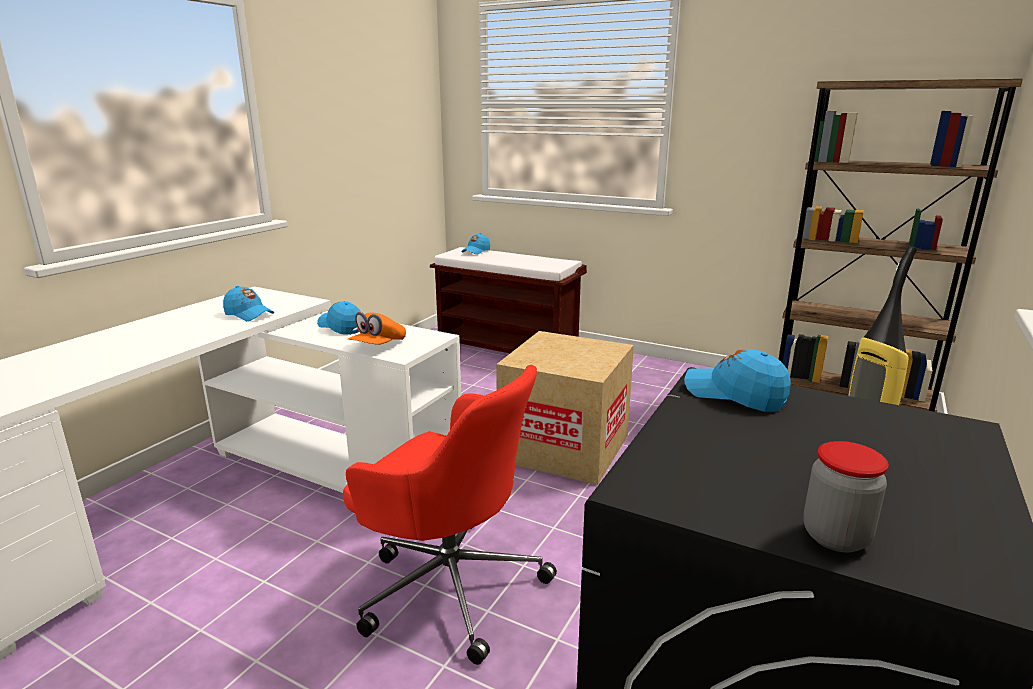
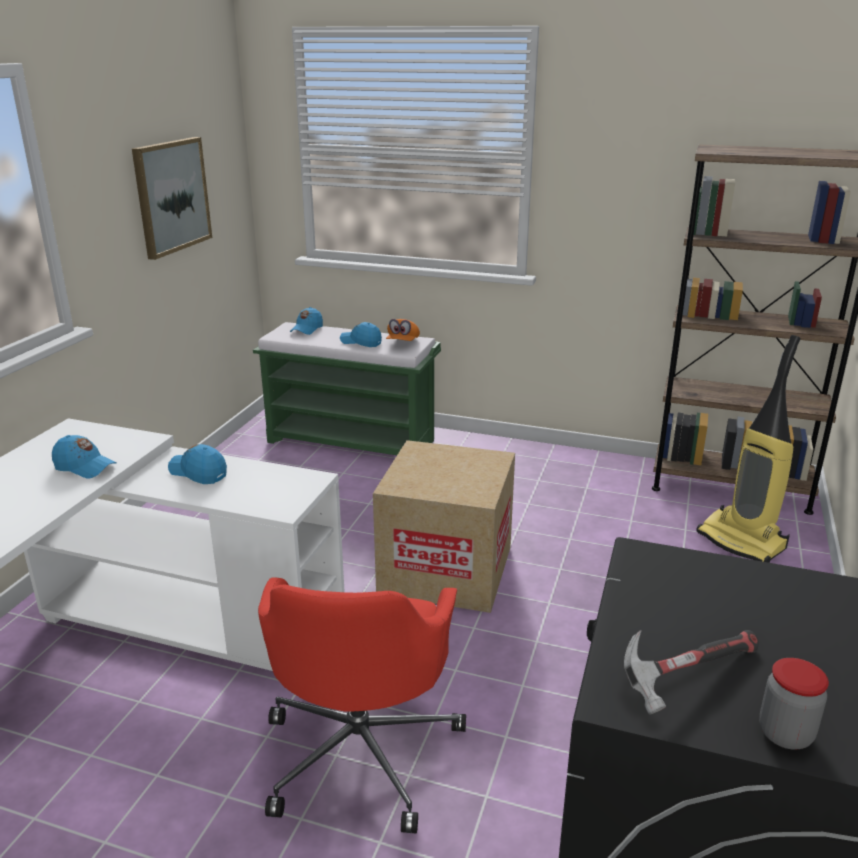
camera: 10 degrees left, 5 degrees up
(369, 130) = (171, 196): none -> picture
(378, 346) = (253, 499): orange cap -> orange cap (403, 343)
(450, 583) = (362, 750): red office chair -> red office chair turned 75 degrees clockwise
(508, 349) = (352, 441): brown bench -> green bench
(728, 476) = (687, 677): none -> hammer
(735, 395) = (669, 572): blue cap -> blue cap (361, 342)

